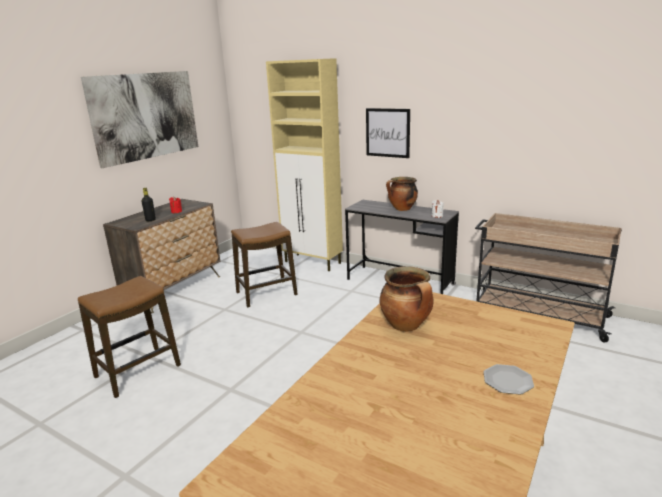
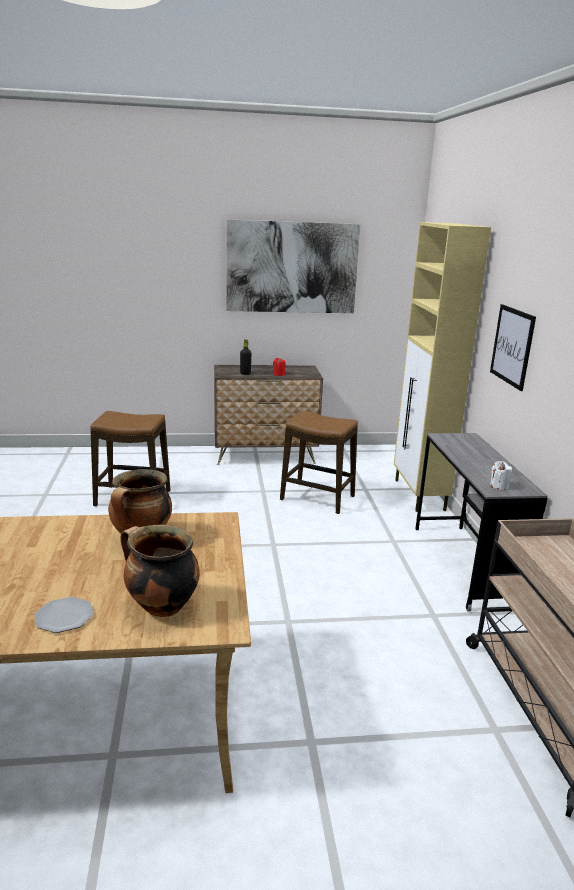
camera: 50 degrees right, 0 degrees up
(402, 209) = (483, 461): cooking pot -> cooking pot (160, 606)

